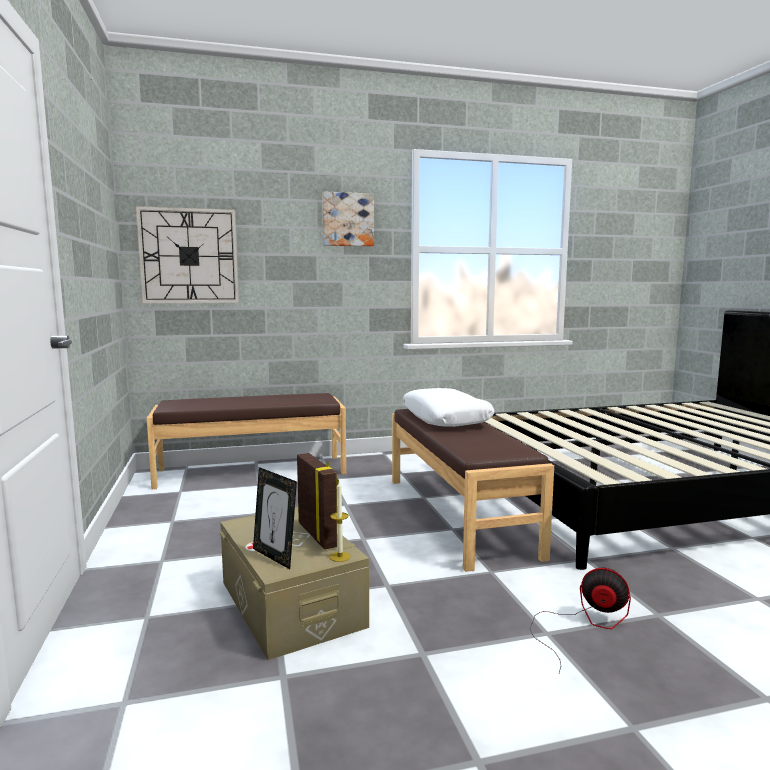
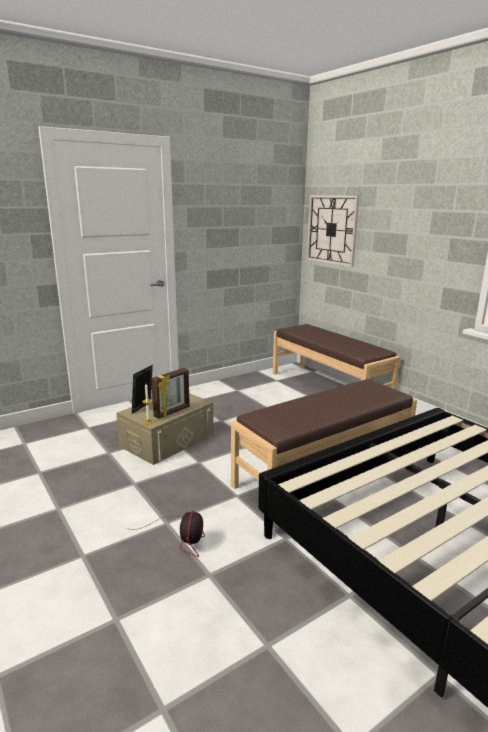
camera: 70 degrees right, 10 degrees up
(347, 219) = (435, 202): picture -> none
(446, 419) = (354, 397): white pillow -> none

